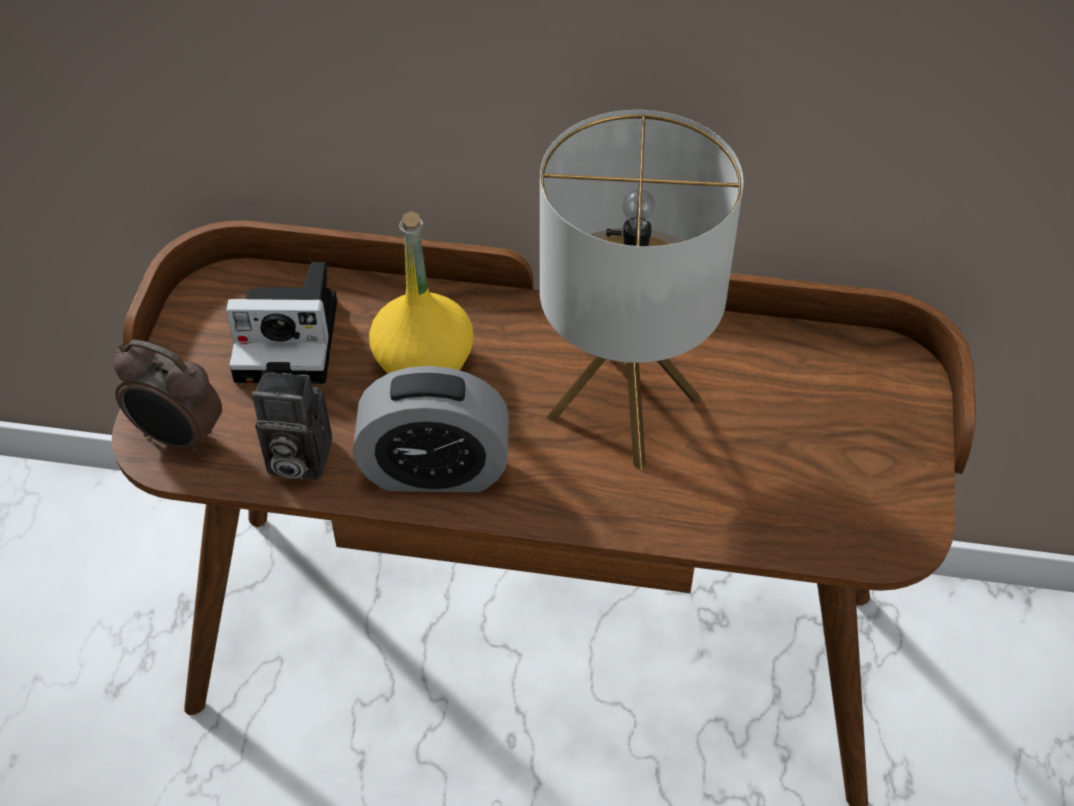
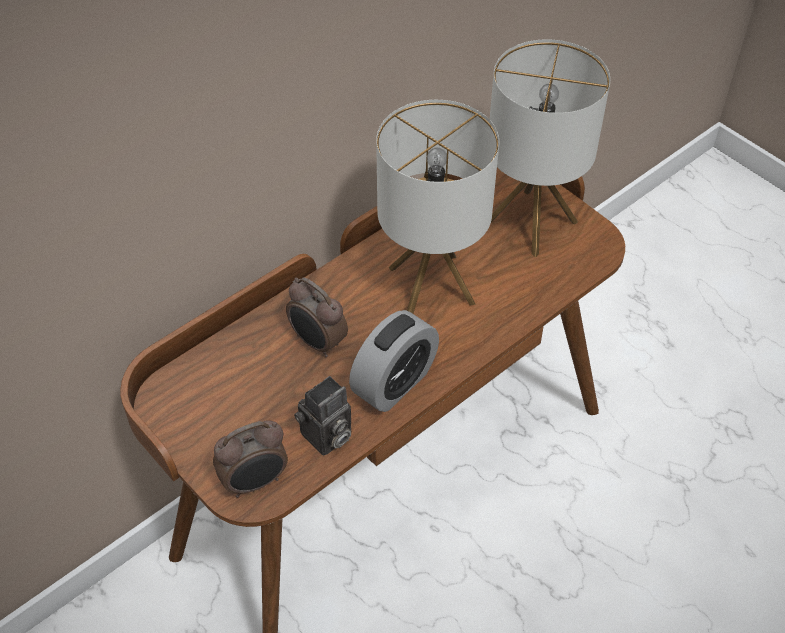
camera: 50 degrees left, 0 degrees up
(292, 338) = (238, 389): camera -> none
(424, 361) = (317, 343): yellow bottle -> alarm clock
(847, 439) = (531, 222): none -> table lamp

